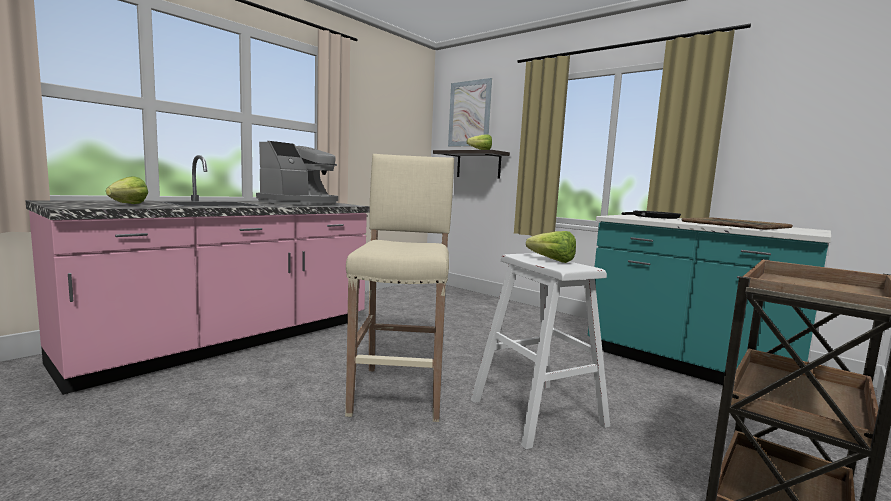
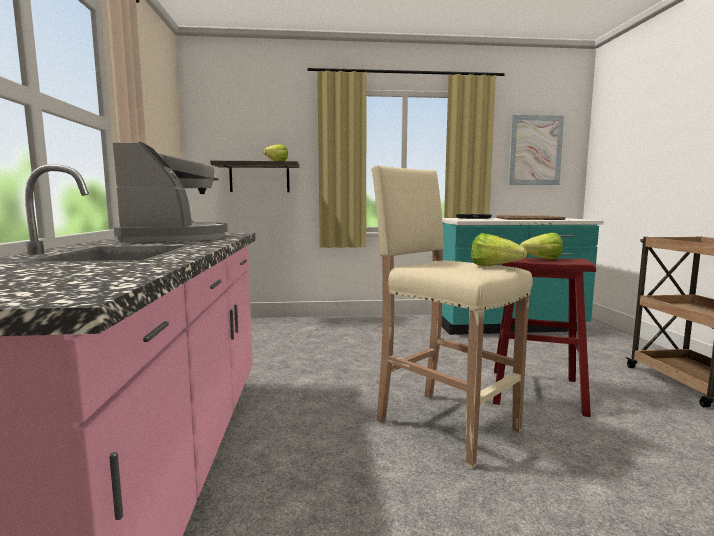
camera: 45 degrees left, 0 degrees up
(124, 204) = (56, 275): lettuce -> lettuce (498, 267)
(469, 114) = (240, 119): picture -> picture (535, 150)
(537, 413) = (536, 391): white stool -> red stool

